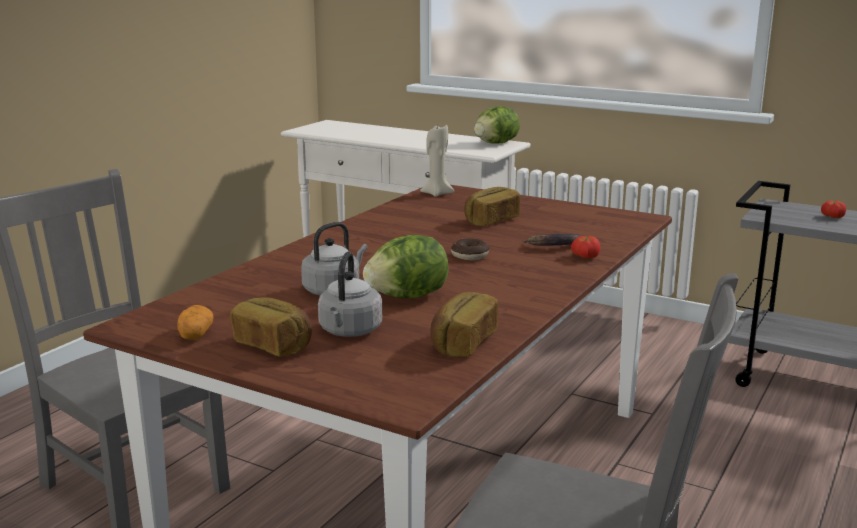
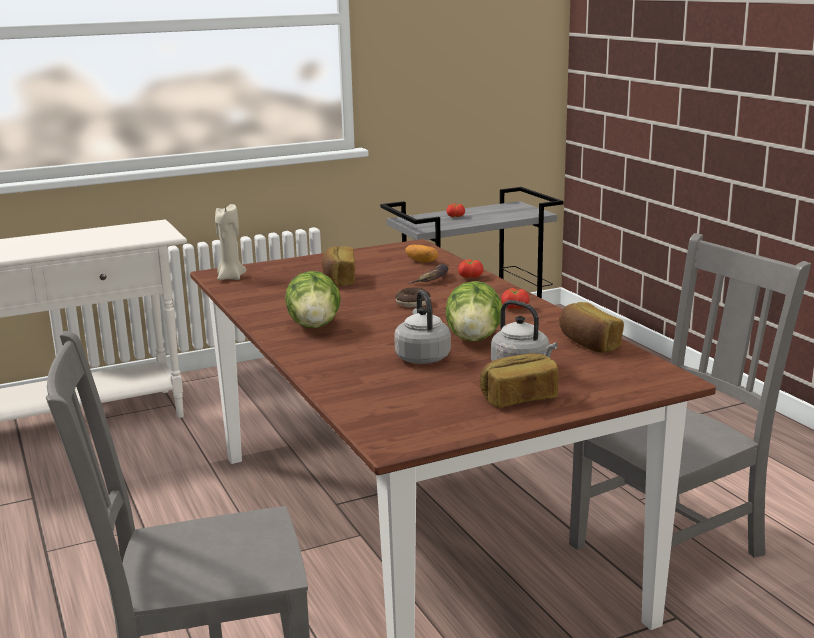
camera: 55 degrees left, 0 degrees up
(195, 335) = (456, 421): potato -> potato (422, 261)
(496, 143) = (143, 227): lettuce -> lettuce (314, 326)
(521, 292) = (514, 308): none -> tomato

